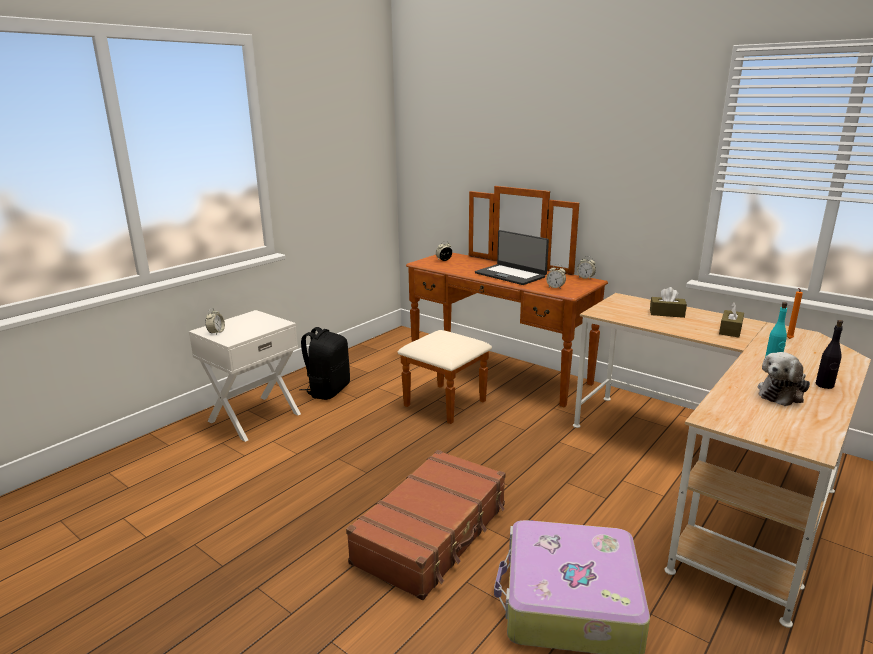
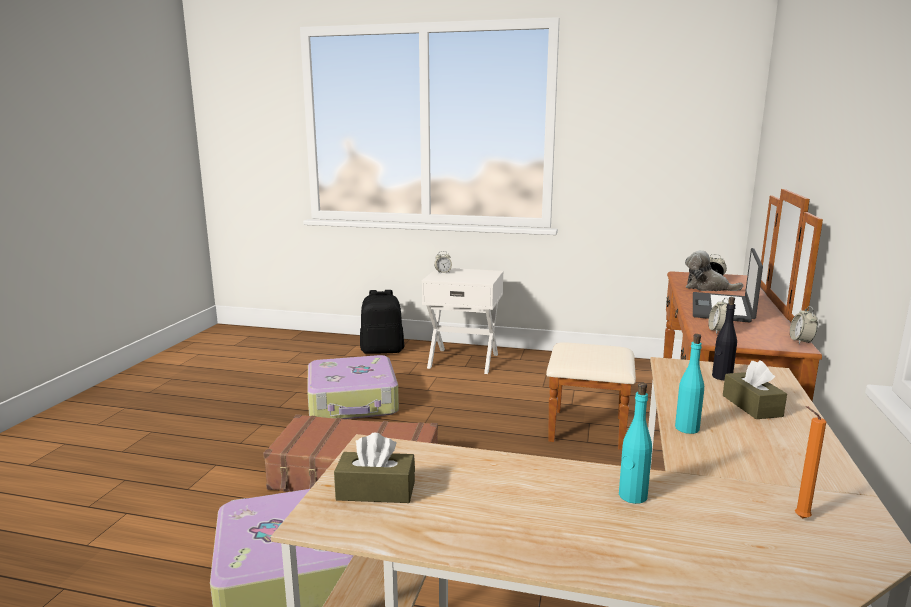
camera: 65 degrees right, 5 degrees down
(273, 505) = (353, 402): none -> suitcase
(328, 390) = (539, 372): black backpack -> black backpack (382, 350)
(693, 333) = (687, 428): none -> turquoise bottle
(730, 330) = (754, 458): brown tissue box -> brown tissue box (376, 491)
(782, 394) = (499, 501): plush toy -> plush toy (707, 288)
(824, 385) = (579, 546): black bottle -> black bottle (721, 377)

